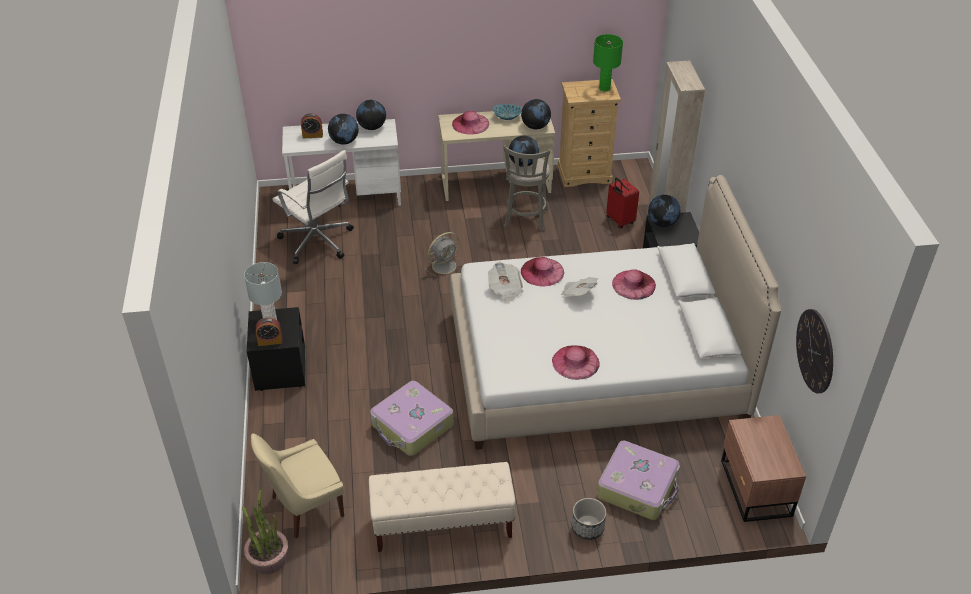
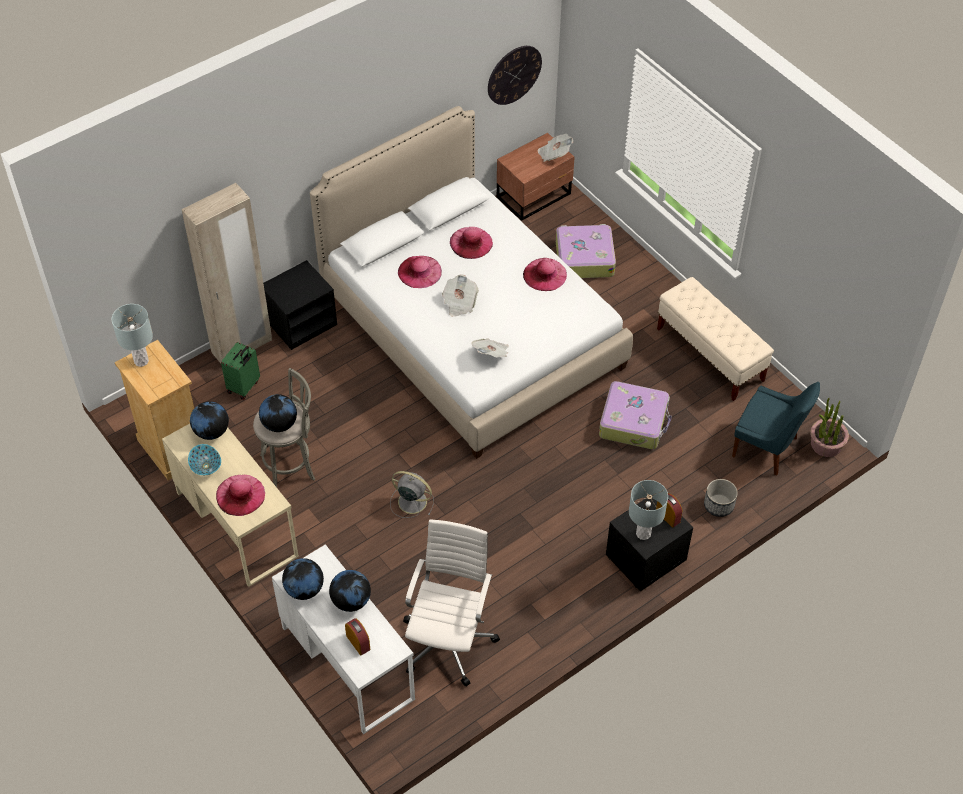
camera: 120 degrees left, 10 degrees up
(304, 508) = (767, 448): beige chair -> blue chair
(542, 272) = (448, 338): pink hat -> pink hat (471, 242)
(587, 527) = (644, 272): planter -> planter (719, 505)
(604, 88) = (141, 361): green table lamp -> grey table lamp
(619, 221) = (244, 387): red suitcase -> green suitcase
(662, 223) = (292, 299): globe -> none
(764, 465) = (554, 154): none -> newspaper

